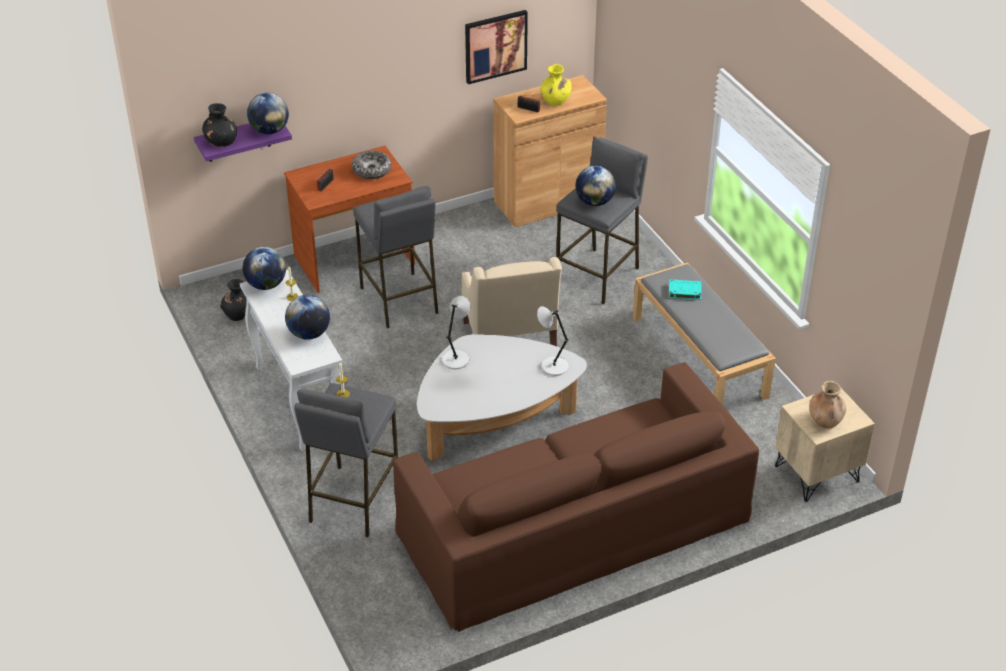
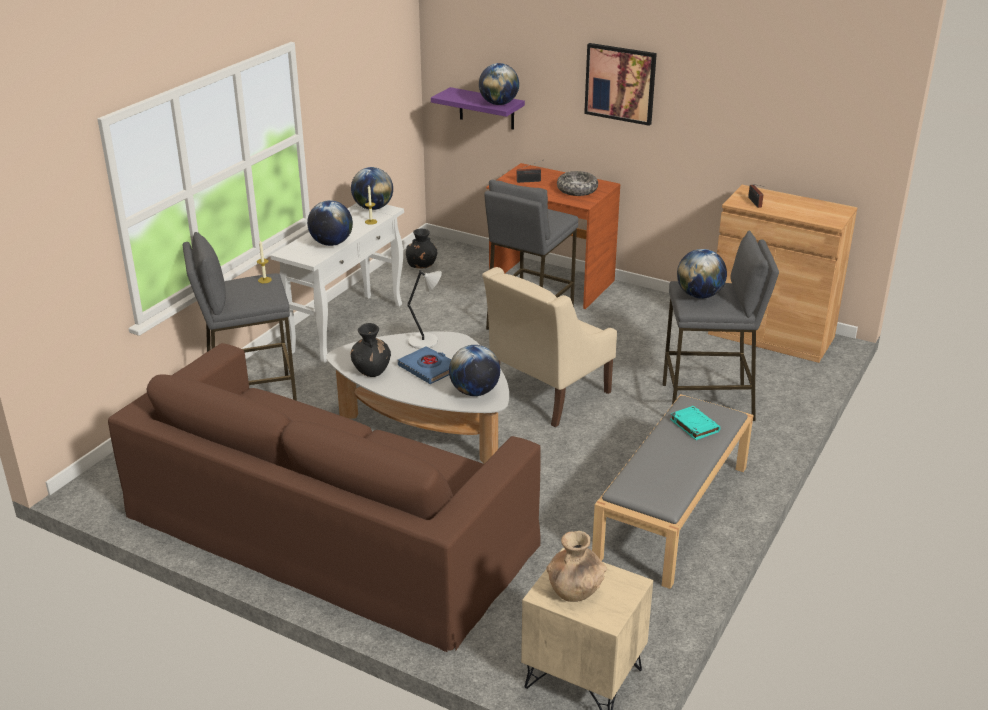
camera: 55 degrees right, 10 degrees down
(221, 142) = (457, 95): black vase -> black vase (371, 370)
(495, 46) = (757, 123): picture -> picture (620, 83)
(498, 374) = (428, 369): none -> blue book
(552, 366) = (474, 392): grey table lamp -> globe
(555, 101) = (790, 209): yellow vase -> none

